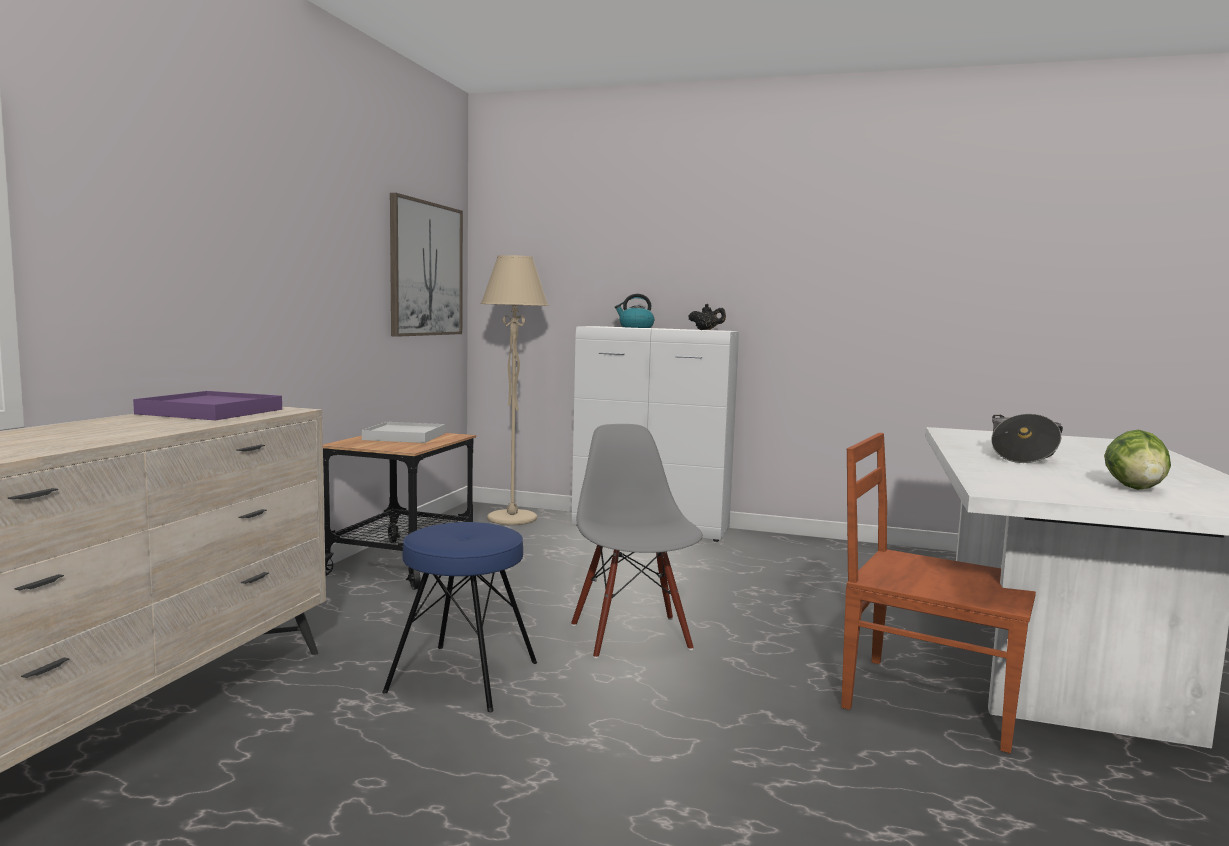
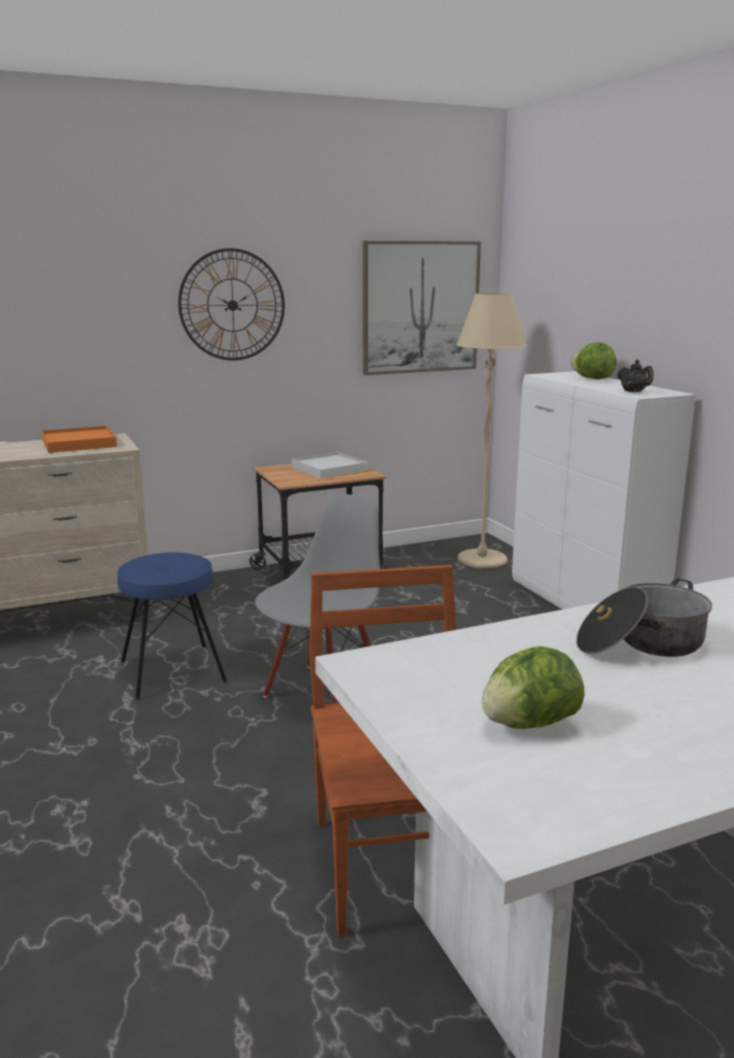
camera: 50 degrees right, 10 degrees up
(210, 412) = (78, 443): purple tray -> orange tray
(294, 245) = (232, 305): none -> wall clock
(635, 327) = (592, 378): kettle -> lettuce

